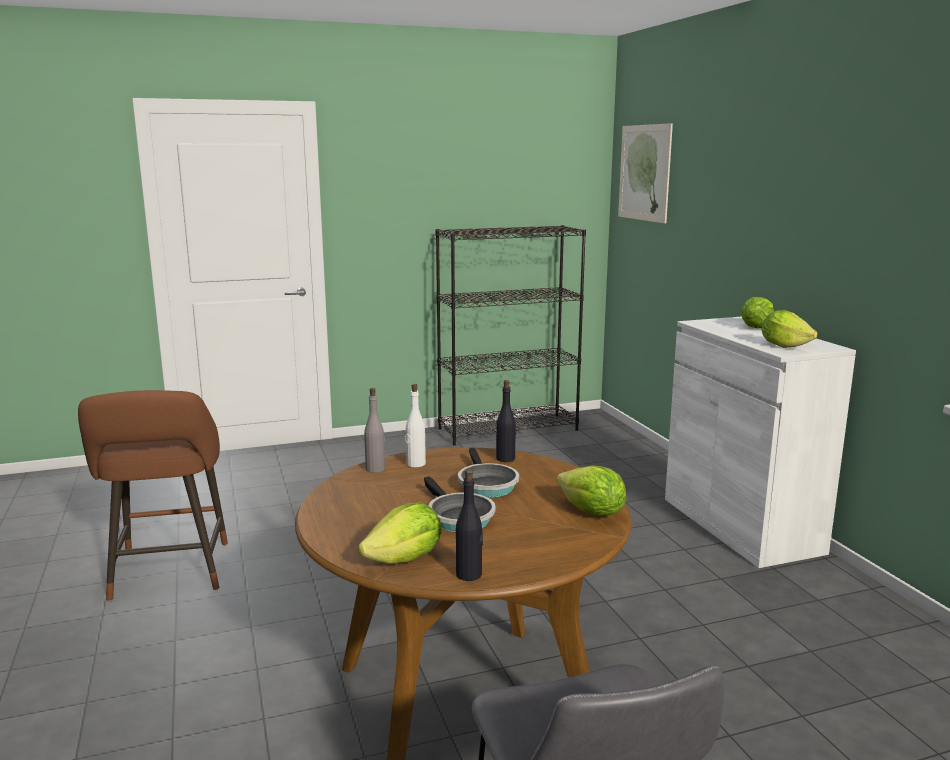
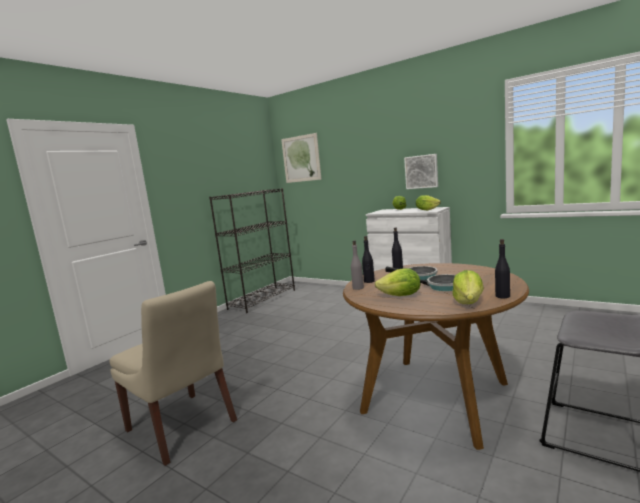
camera: 35 degrees left, 5 degrees down
(169, 575) = (183, 427): brown stool -> beige chair
(415, 464) = (369, 281): white bottle -> black bottle
(591, 513) = (477, 270): lettuce -> lettuce (401, 296)
(823, 252) = (421, 171): none -> picture

